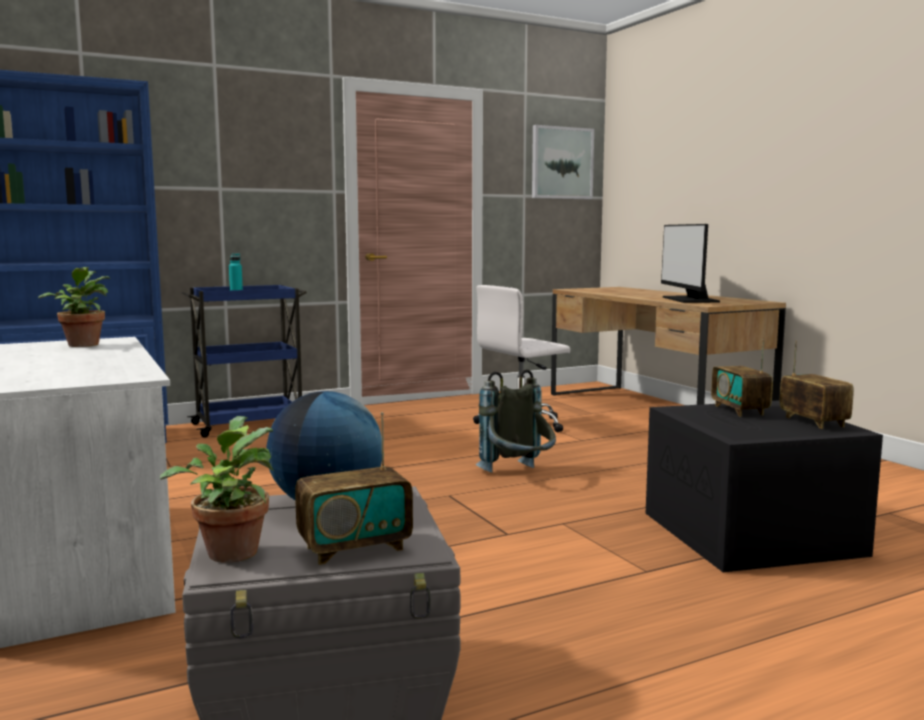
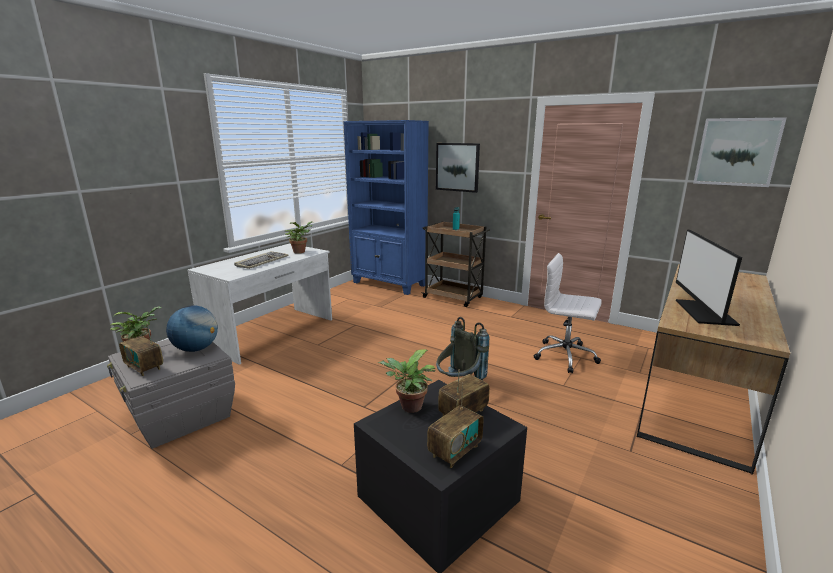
camera: 60 degrees right, 10 degrees up
(82, 360) = (262, 262): none -> keyboard
(211, 183) = (457, 167): none -> picture
(249, 425) = (454, 297): blue cart -> brown cart
(688, 299) = (703, 312): monitor -> monitor turned 45 degrees counterclockwise
(710, 423) = (409, 407): none -> potted plant

